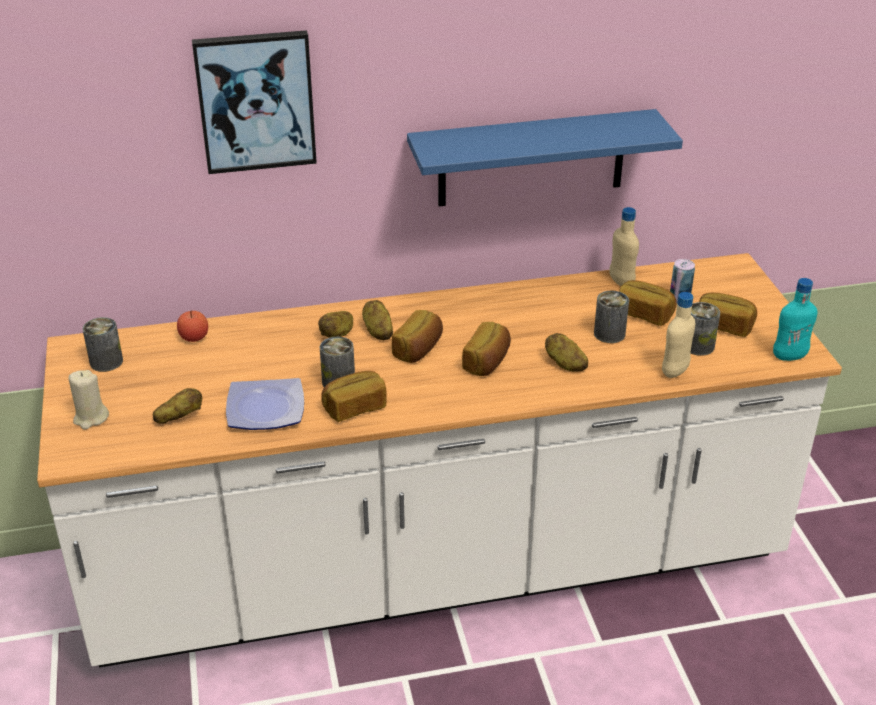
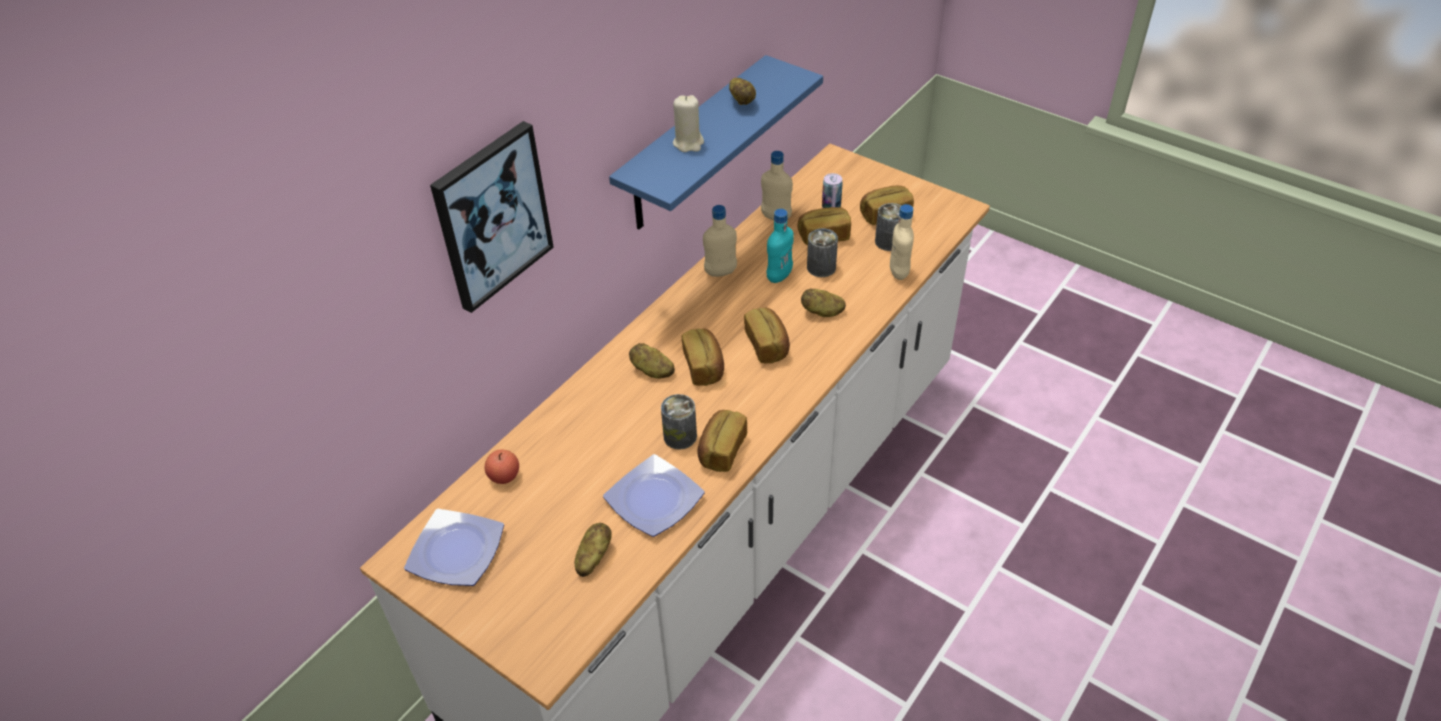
camera: 40 degrees left, 10 degrees up
(90, 418) = (515, 614): beige candle -> beige candle (688, 143)
(106, 362) = (454, 552): can -> plate
(338, 334) = (623, 394): potato -> potato (742, 101)
(520, 296) = (720, 272): none -> beige bottle
(789, 356) = (952, 215): turquoise bottle -> turquoise bottle (779, 276)

